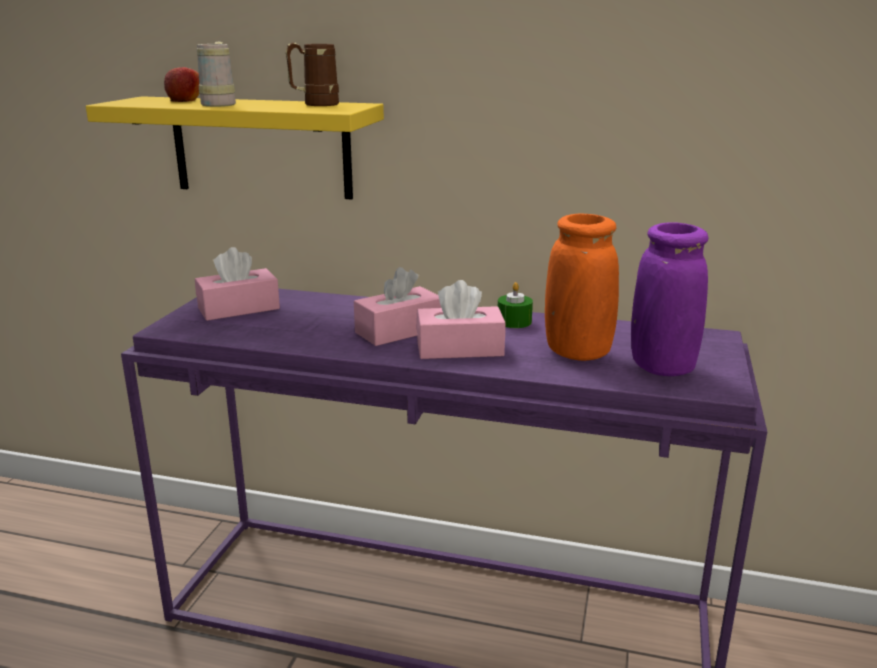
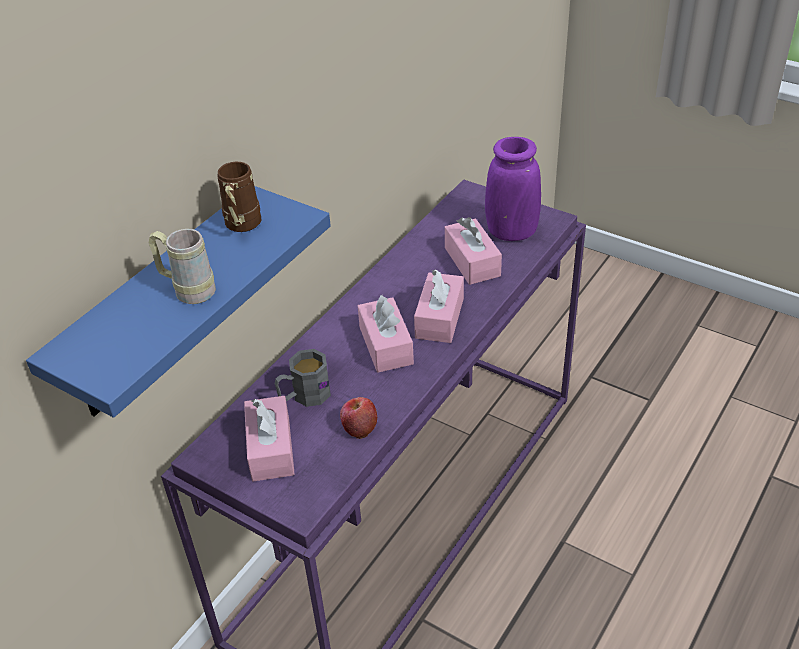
camera: 70 degrees left, 20 degrees up
(185, 100) = (124, 318): apple -> apple (359, 427)
(261, 147) = (161, 306): yellow shelf -> blue shelf
(310, 310) = (304, 396): none -> grey mug
(514, 321) = (396, 277): green candle -> none
(577, 353) = (472, 262): orange vase -> pink tissue box

